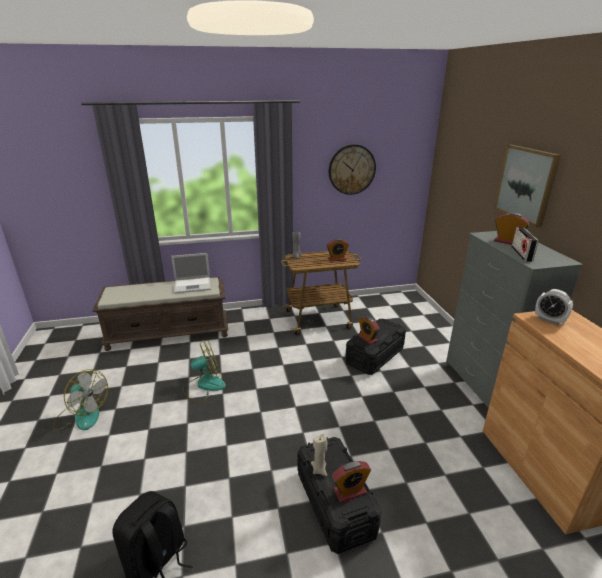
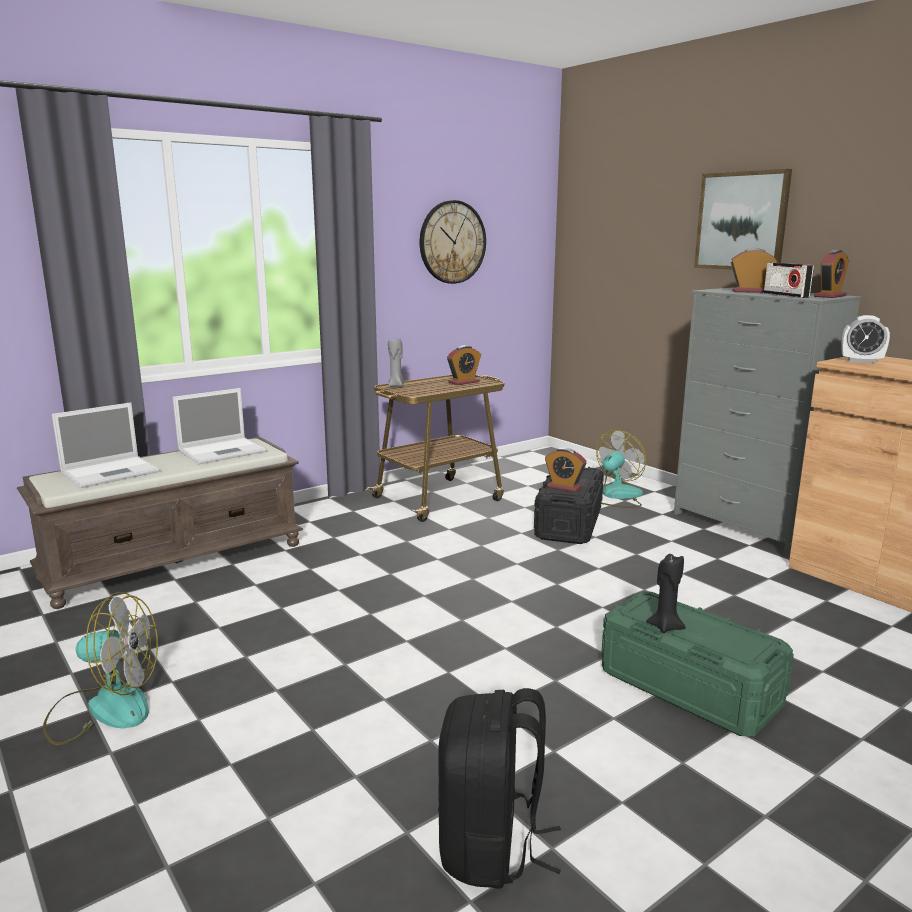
camera: 25 degrees left, 10 degrees down
(136, 291) = (112, 472): none -> laptop
(204, 386) = (324, 612): fan -> fan (616, 496)
(319, 469) = (665, 626): beige candle -> black candle
(335, 503) = (689, 688): black storage box -> green storage box
(350, 491) = (732, 636): alarm clock -> alarm clock (830, 296)

